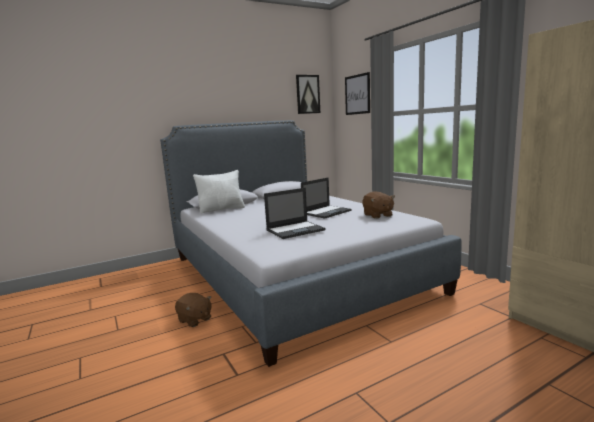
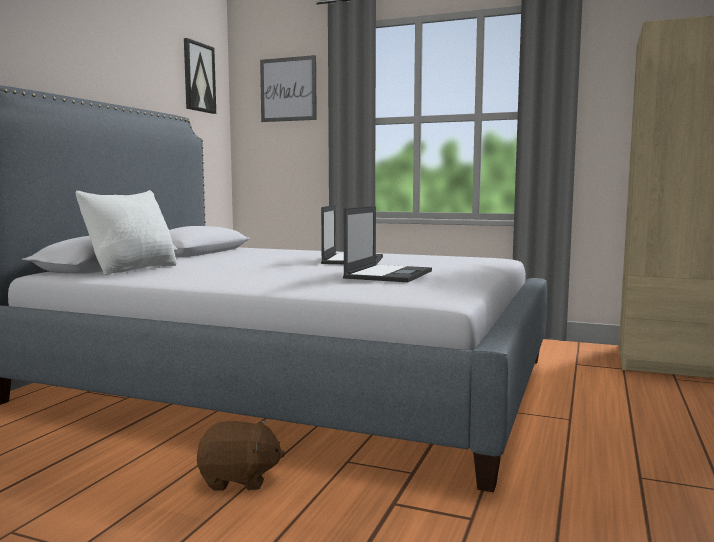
camera: 40 degrees left, 5 degrees down
(377, 215) = (435, 259): brown plush toy -> none

